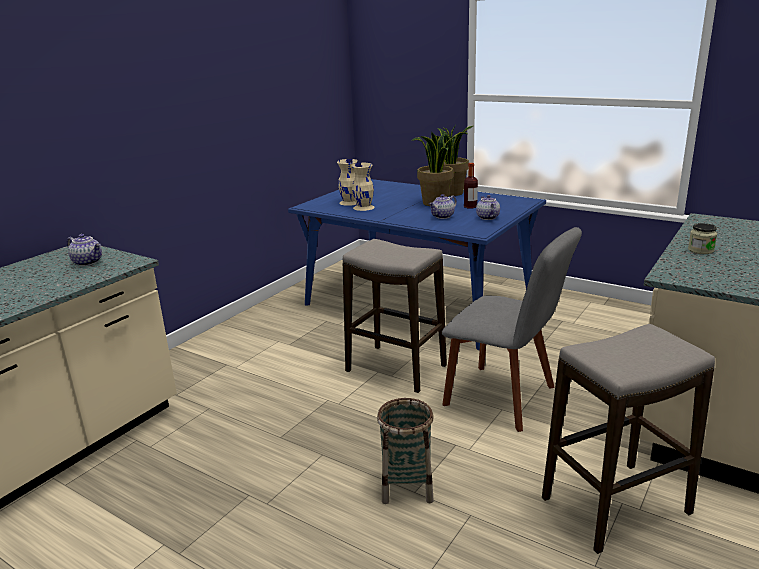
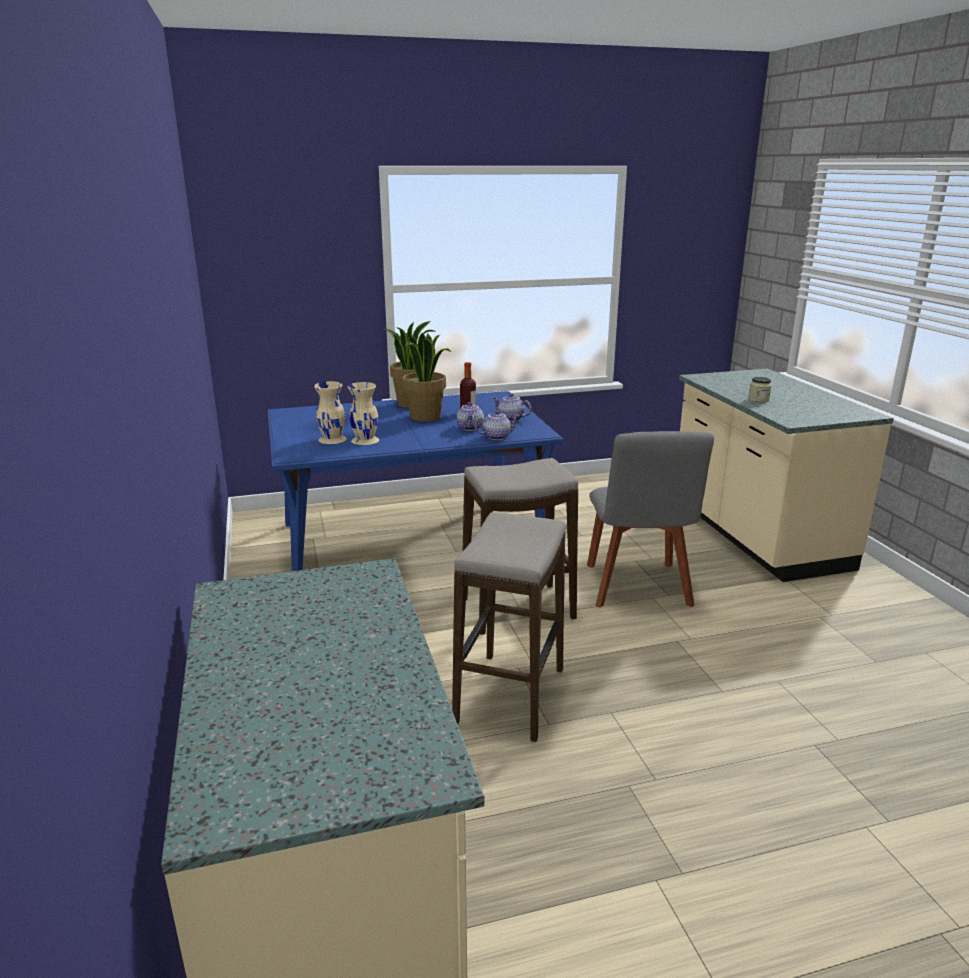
camera: 50 degrees left, 0 degrees up
(88, 262) = (314, 598): teapot -> teapot (496, 437)
(407, 486) = (710, 691): basket -> none
(505, 398) = (638, 588): grey chair -> grey chair turned 105 degrees clockwise
(614, 506) = (820, 621): stool -> stool (509, 696)

